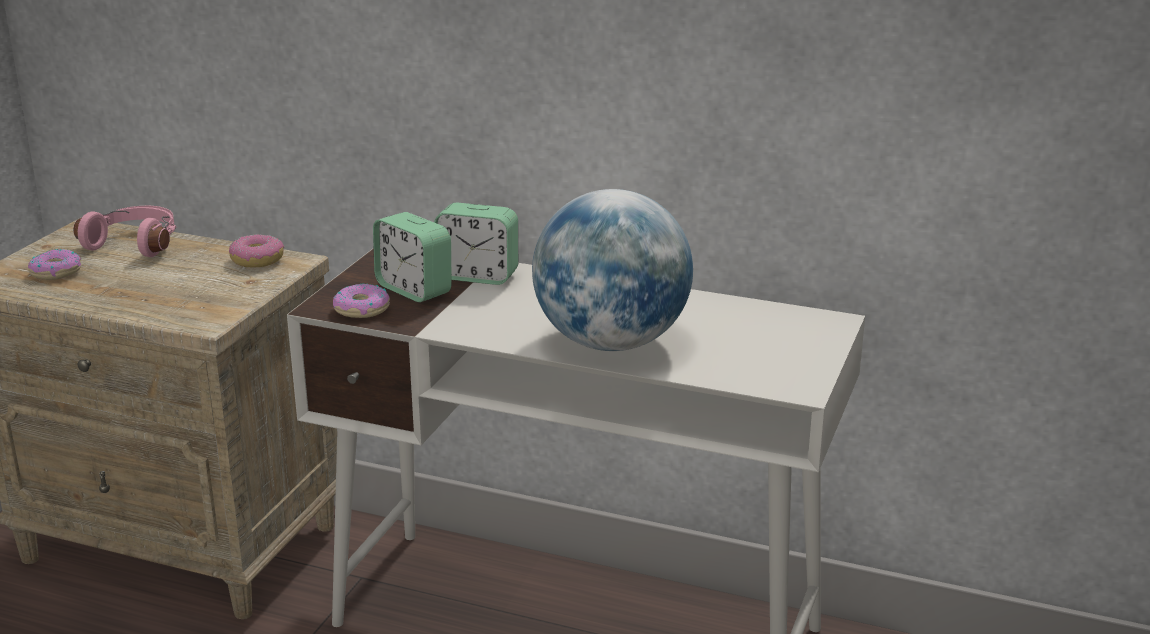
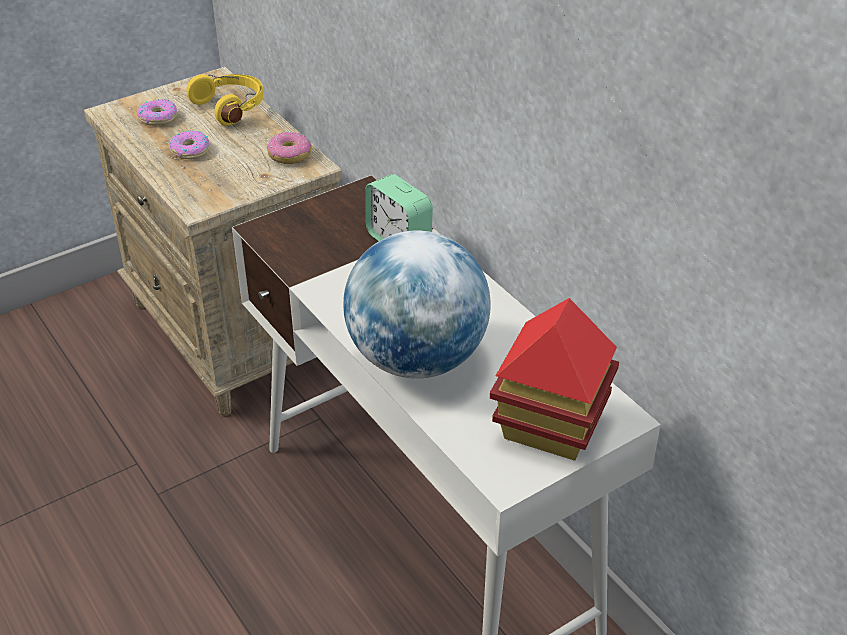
camera: 35 degrees right, 15 degrees up
(136, 243) = (231, 107): pink headphones -> yellow headphones
(361, 309) = (282, 243): donut -> donut (190, 150)
(414, 289) = (339, 237): alarm clock -> none
(785, 345) = (549, 427): none -> toy house

